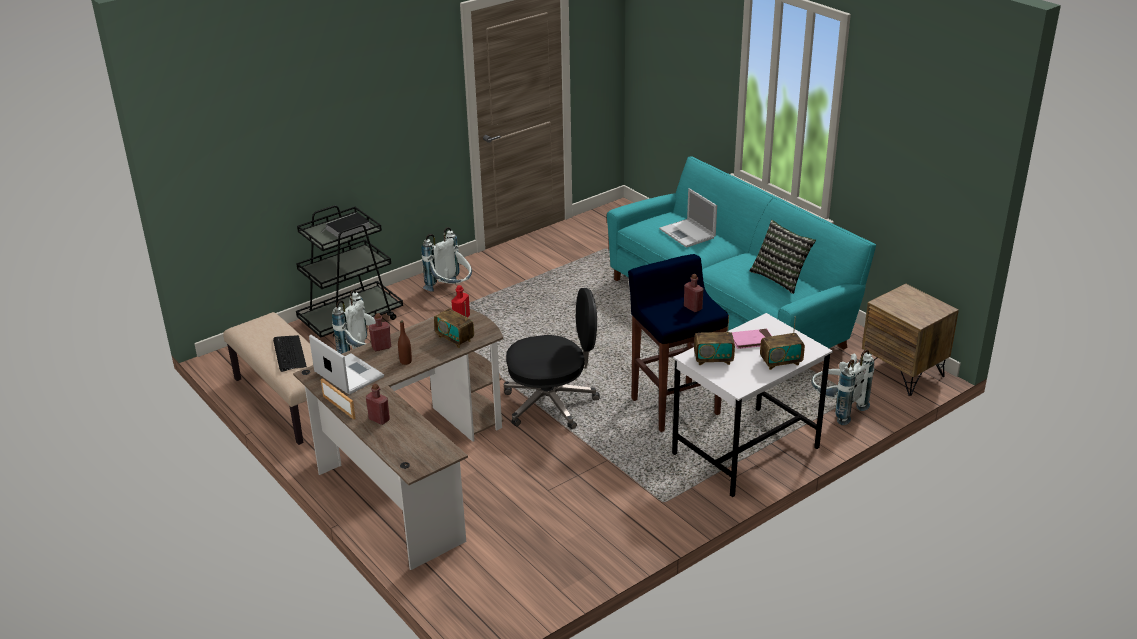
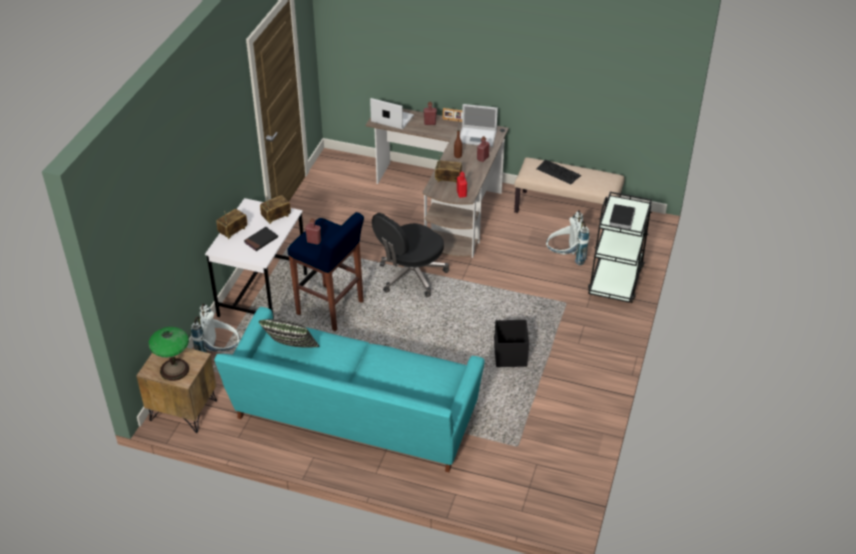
camera: 145 degrees right, 10 degrees up
(451, 291) = (583, 337): white backpack -> none
(536, 302) = (510, 356): none -> black storage box
(688, 234) = (399, 369): laptop -> laptop (391, 119)
(752, 341) = (261, 240): pink book -> black book
(914, 300) = (174, 370): none -> table lamp

